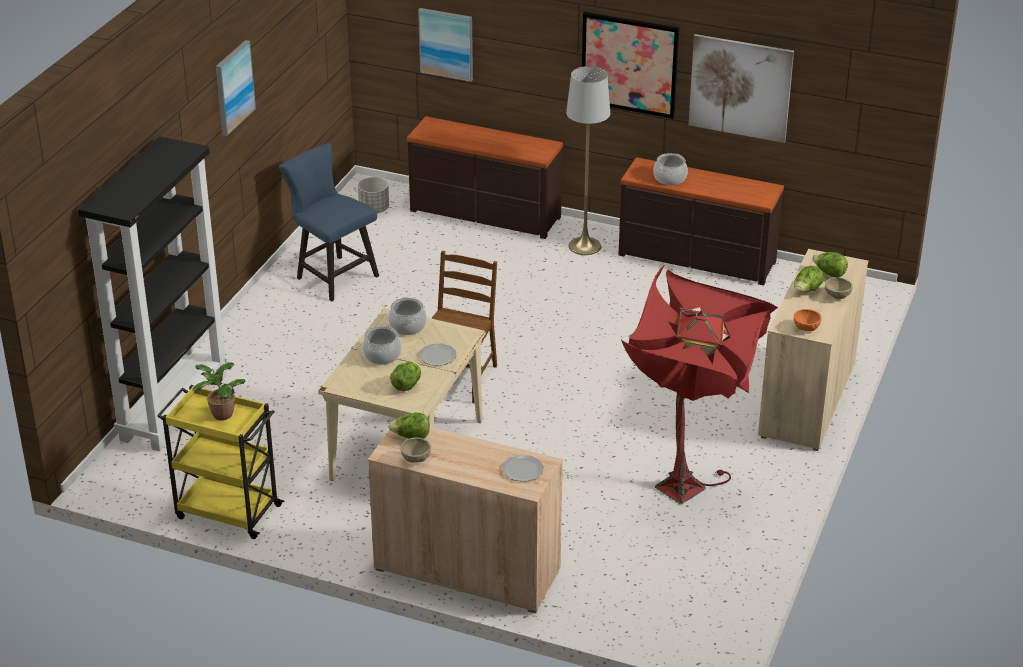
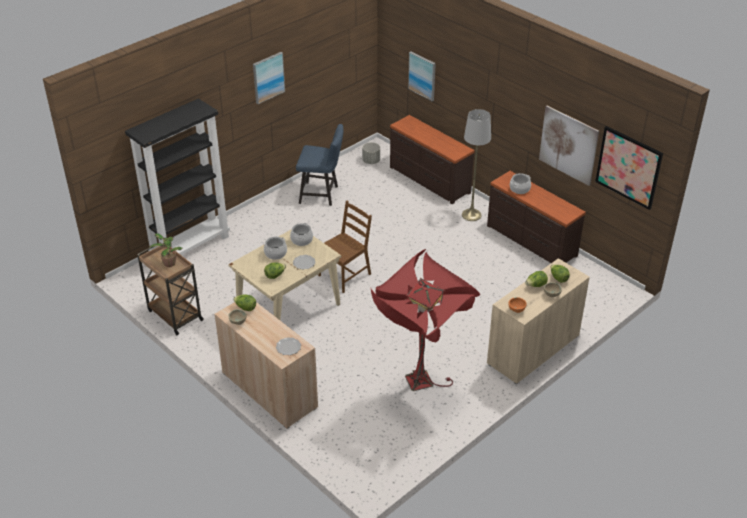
camera: 25 degrees right, 5 degrees up
(226, 511) = (174, 315): yellow cart -> brown cart
(332, 275) = (322, 195): blue chair -> blue chair turned 120 degrees clockwise
(629, 64) = (511, 114): picture -> picture (628, 167)

